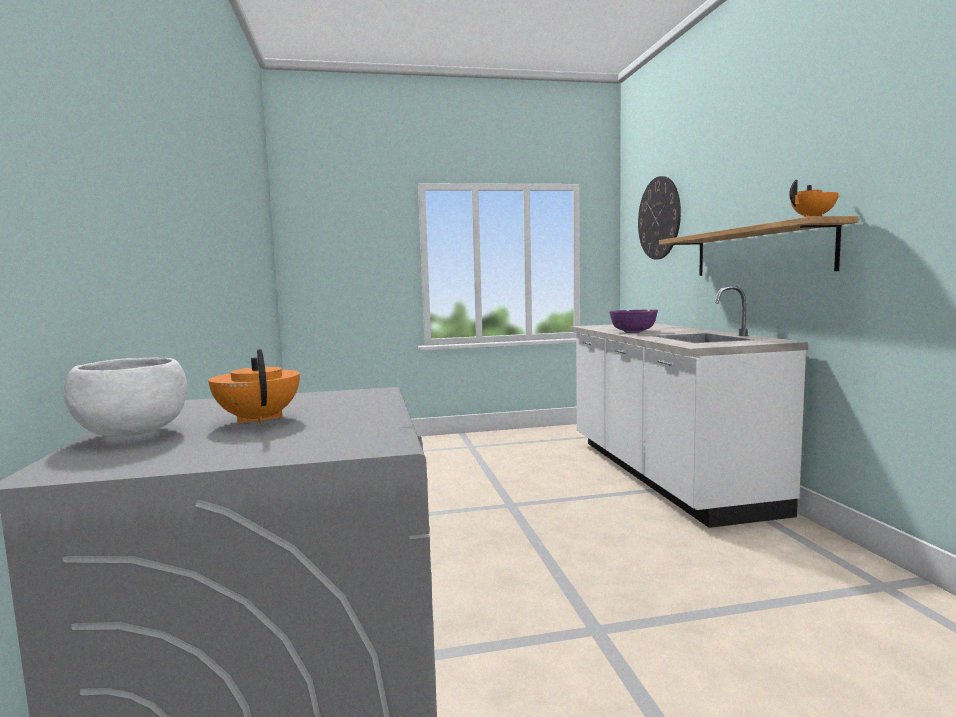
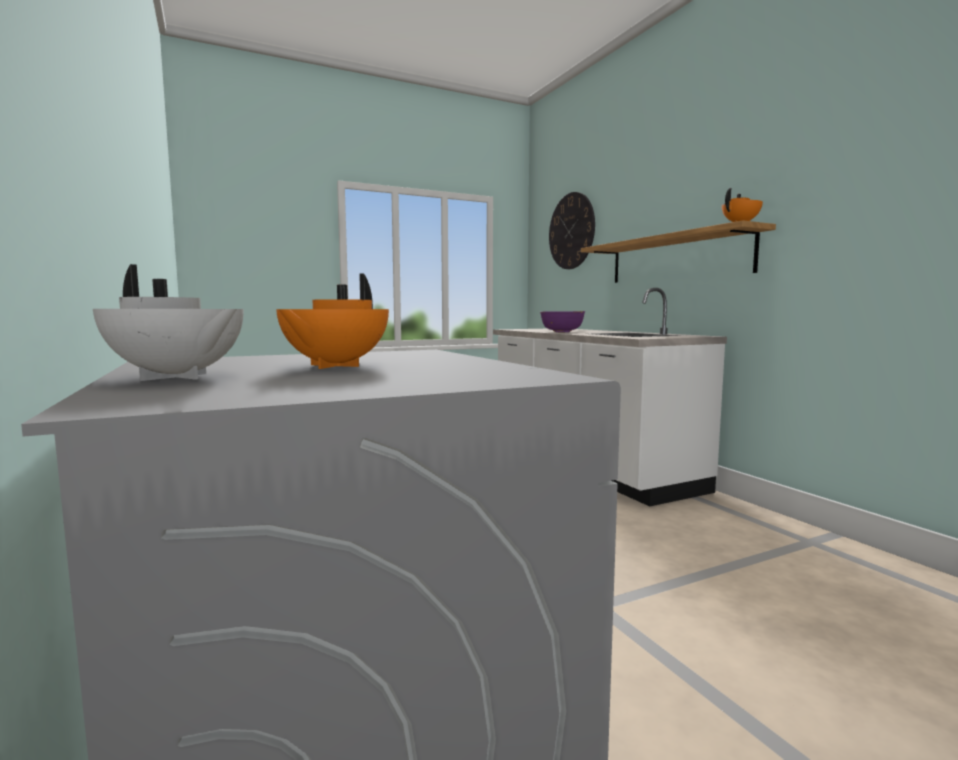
camera: 15 degrees left, 0 degrees up
(132, 434) = (177, 377): white bowl -> white teapot
(259, 419) = (333, 366): orange teapot -> orange teapot turned 120 degrees counterclockwise

